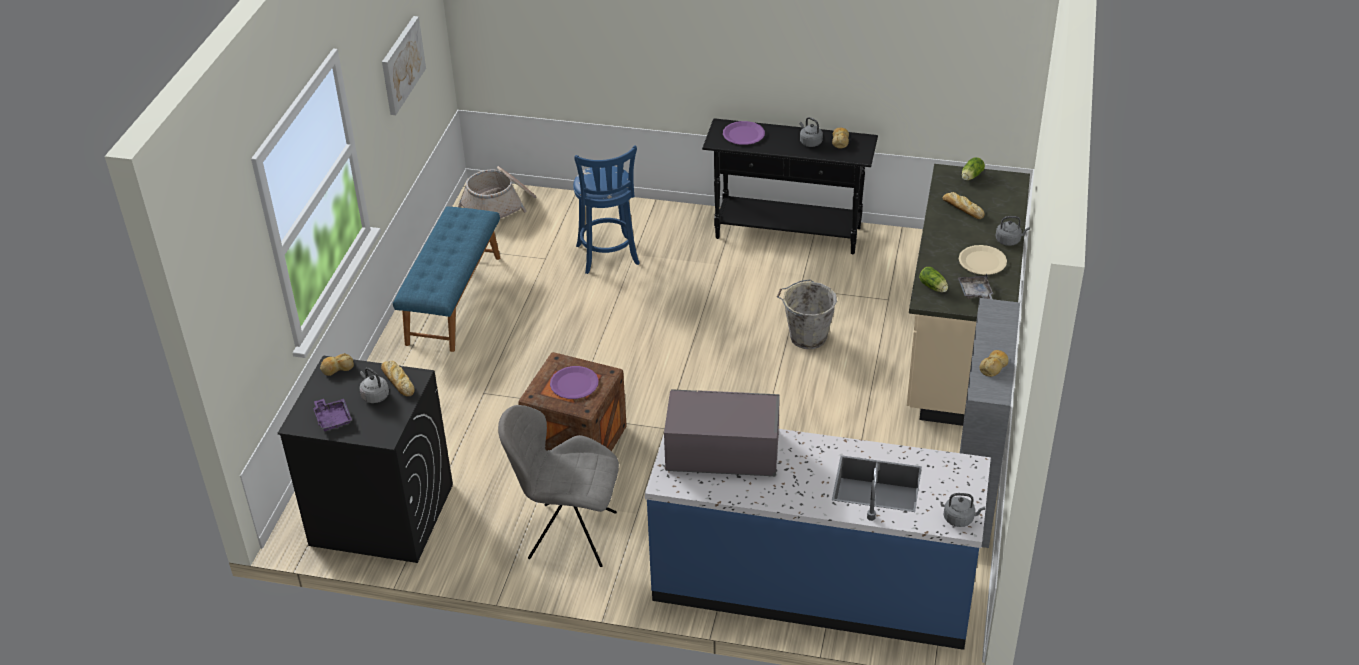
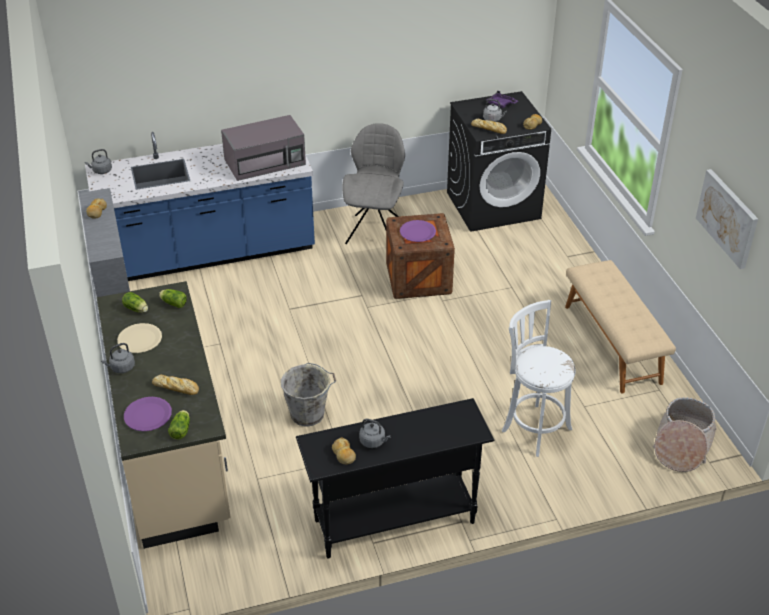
camera: 150 degrees right, 0 degrees up
(453, 299) = (613, 343): blue bench -> beige bench
(568, 535) = (375, 230): grey chair -> grey chair turned 60 degrees counterclockwise
(608, 257) = (534, 428): blue stool -> white stool
(743, 134) = (446, 427): purple plate -> purple plate (148, 415)
(975, 293) = (137, 309): grey tray -> lettuce

